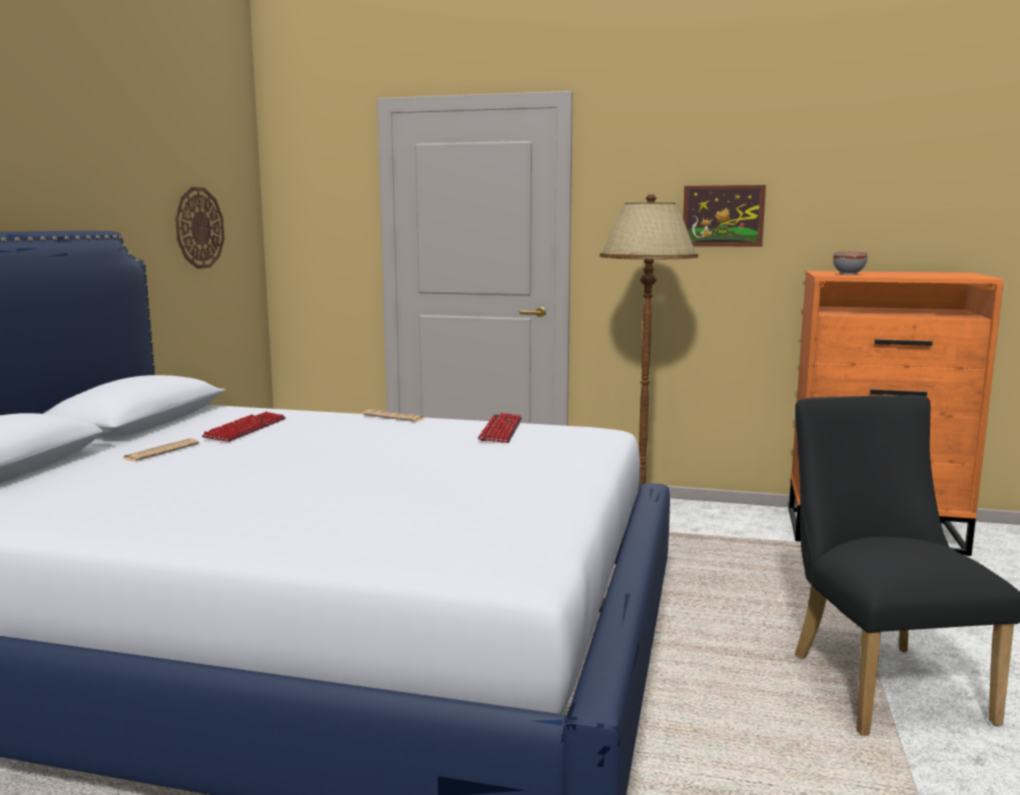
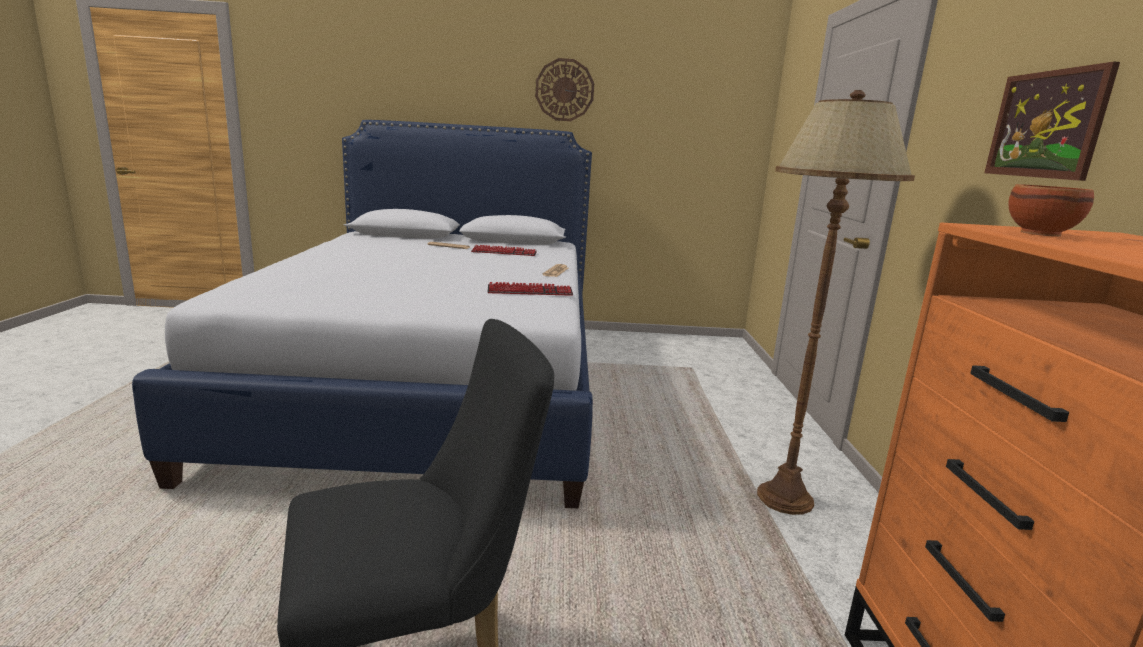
camera: 75 degrees right, 5 degrees up
(199, 228) = (680, 137): wall clock -> wall clock (564, 90)
(848, 274) = (1042, 234): grey bowl -> brown bowl

